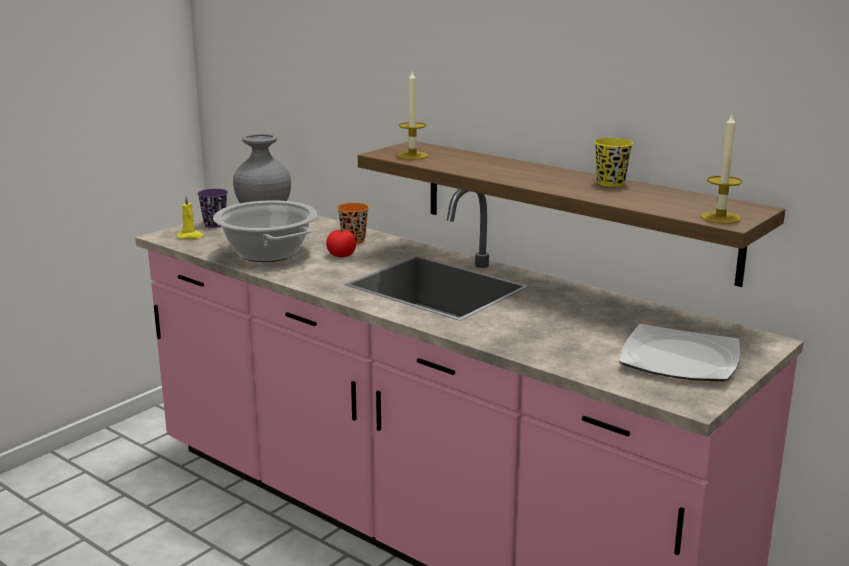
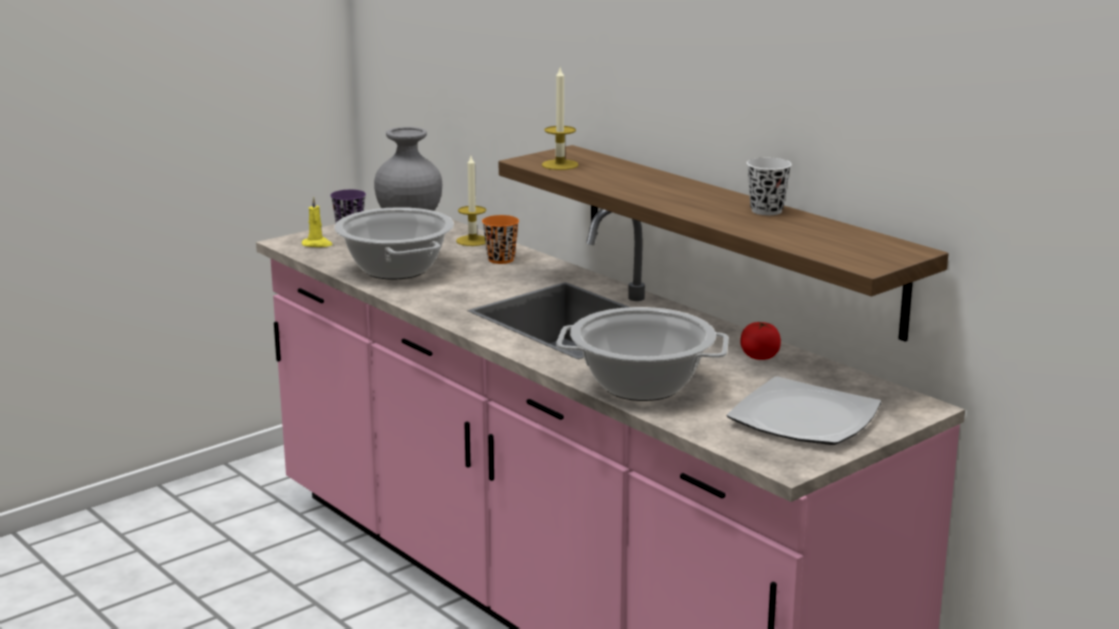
camera: 10 degrees right, 0 degrees up
(341, 255) = (479, 276): tomato -> tomato (759, 356)
(526, 340) = (641, 386): none -> cooking pot
(610, 183) = (766, 211): yellow cup -> white cup
(720, 217) = (860, 259): candle -> candle (472, 241)

